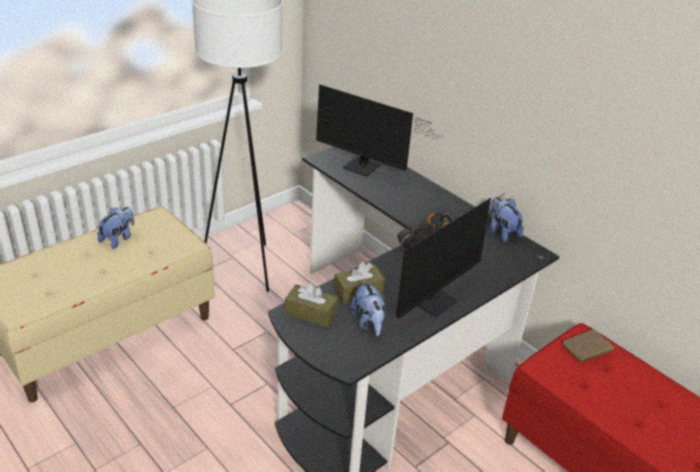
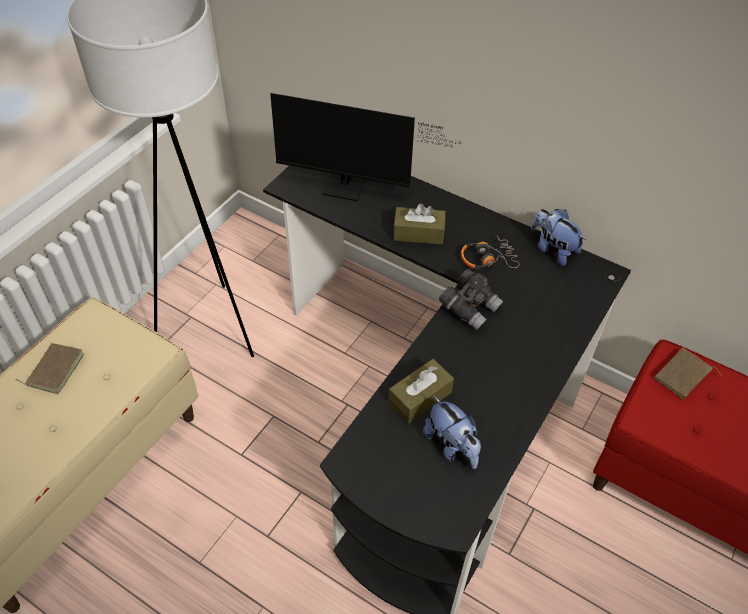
camera: 15 degrees left, 15 degrees up
(118, 239) = (54, 369): plush toy -> brown book
(311, 313) = (375, 451): brown tissue box -> brown tissue box (418, 233)
(438, 298) = (518, 379): monitor -> none

